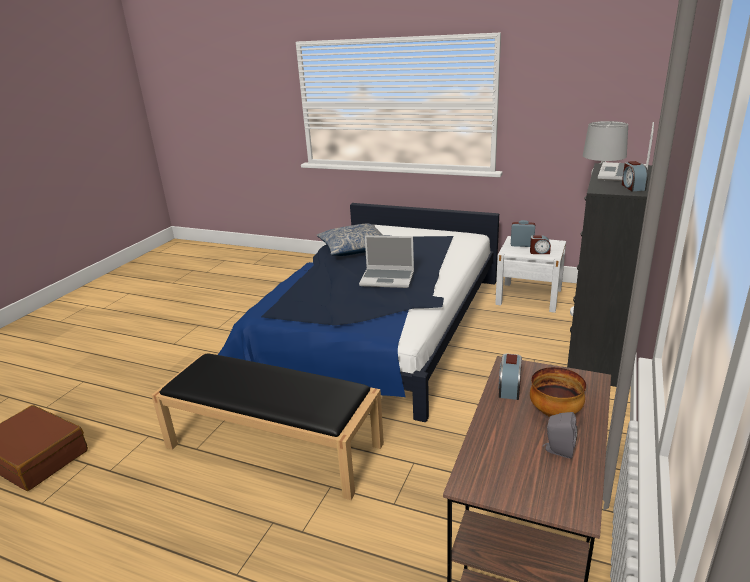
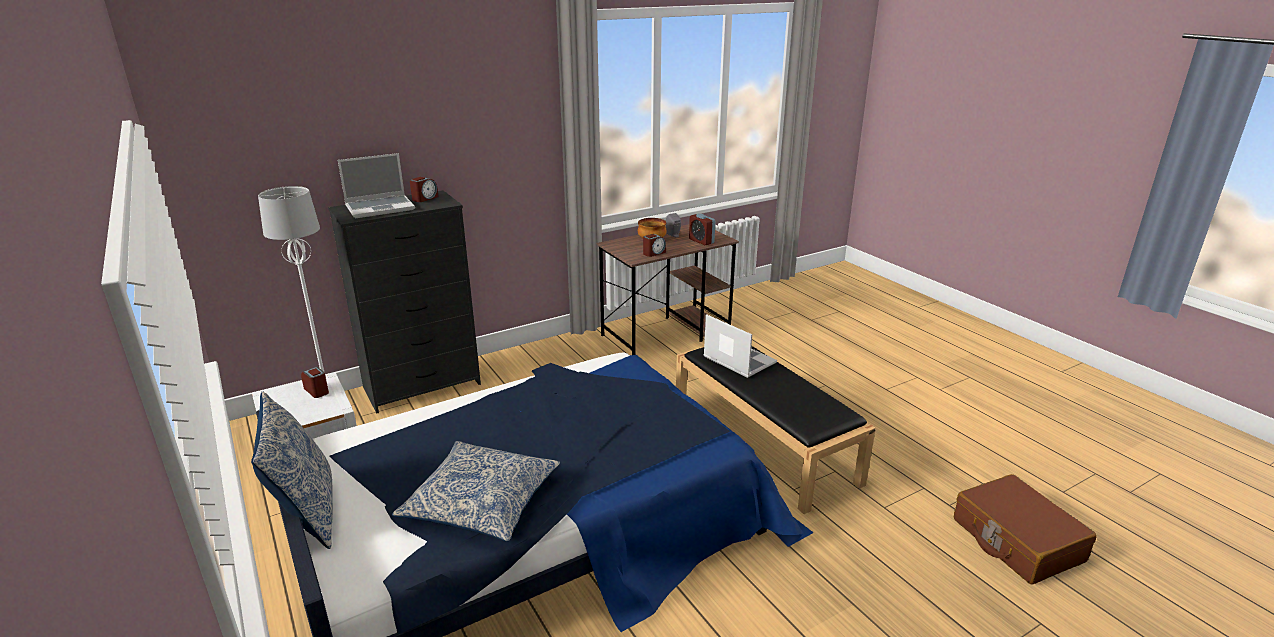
camera: 145 degrees left, 0 degrees up
(388, 279) = (543, 411): laptop -> laptop (738, 360)
(419, 228) = (306, 514): none -> pillow
(522, 245) = (298, 410): alarm clock -> alarm clock (701, 241)

